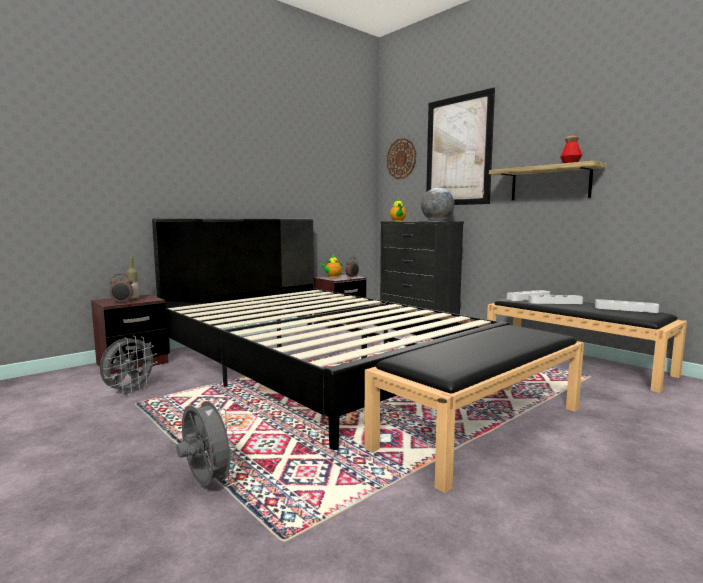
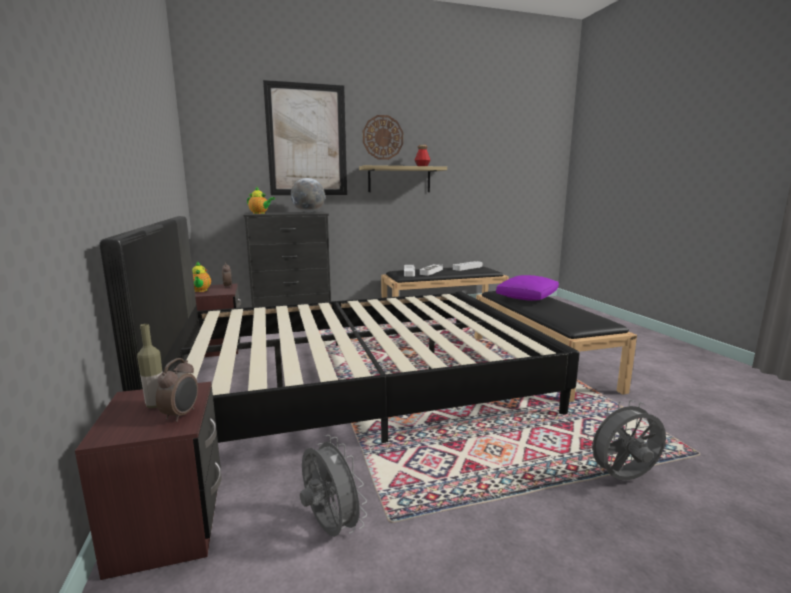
camera: 65 degrees left, 5 degrees up
(401, 158) = (225, 138): wall clock -> wall clock (383, 137)
(512, 337) = (527, 297): none -> purple pillow

